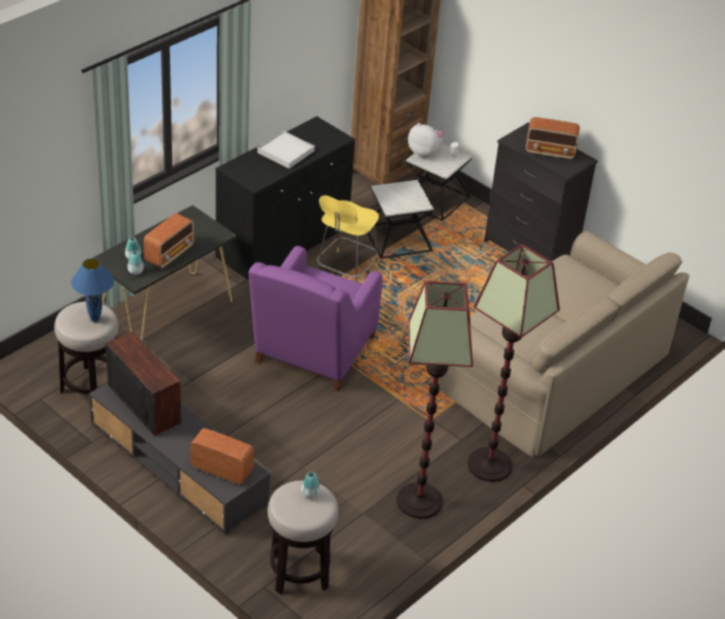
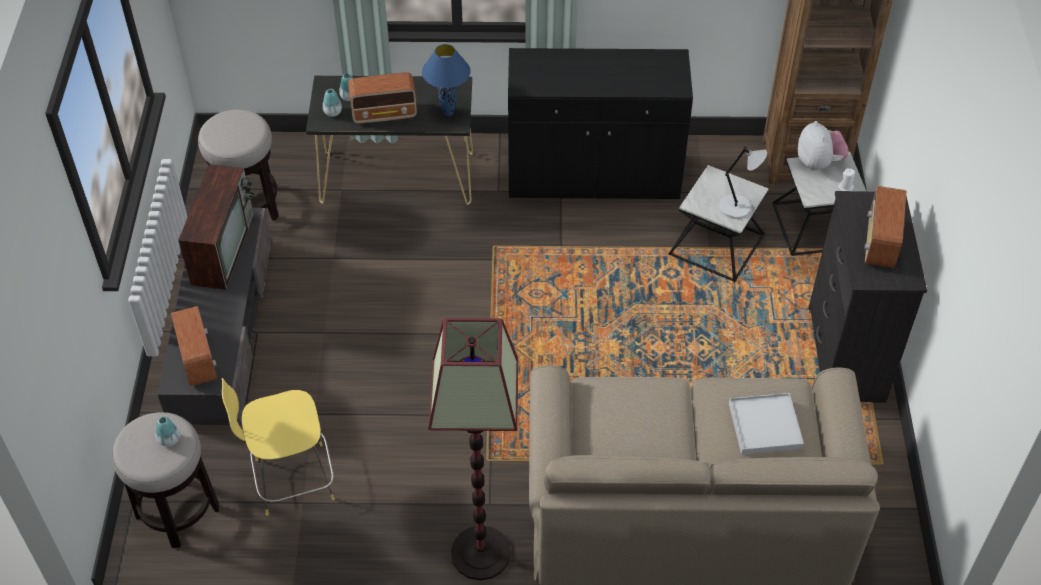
camera: 50 degrees right, 10 degrees up
(95, 319) = (237, 137): blue table lamp -> blue table lamp (448, 113)
(285, 152) = (600, 70): white tray -> white tray (764, 426)
(312, 353) = (471, 307): purple armchair -> none
(345, 272) = (614, 245): yellow stool -> yellow stool (291, 480)
(415, 198) = (737, 207): none -> grey table lamp
(419, 501) = (365, 533): floor lamp -> none
(550, 152) = (880, 243): radio -> radio turned 45 degrees clockwise

